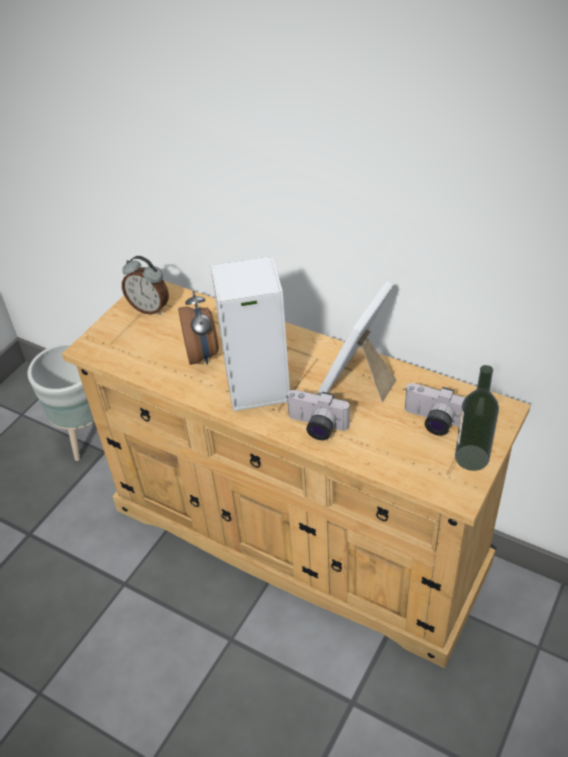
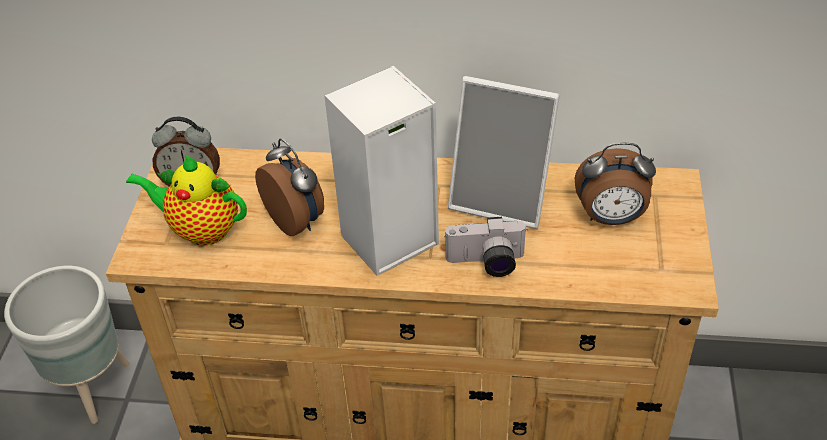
camera: 25 degrees left, 0 degrees up
(137, 342) = (201, 229): none -> teapot
(358, 381) = (502, 198): picture frame -> picture frame turned 75 degrees counterclockwise
(432, 422) = (611, 218): camera -> alarm clock
(471, 457) = (675, 243): bottle -> none

